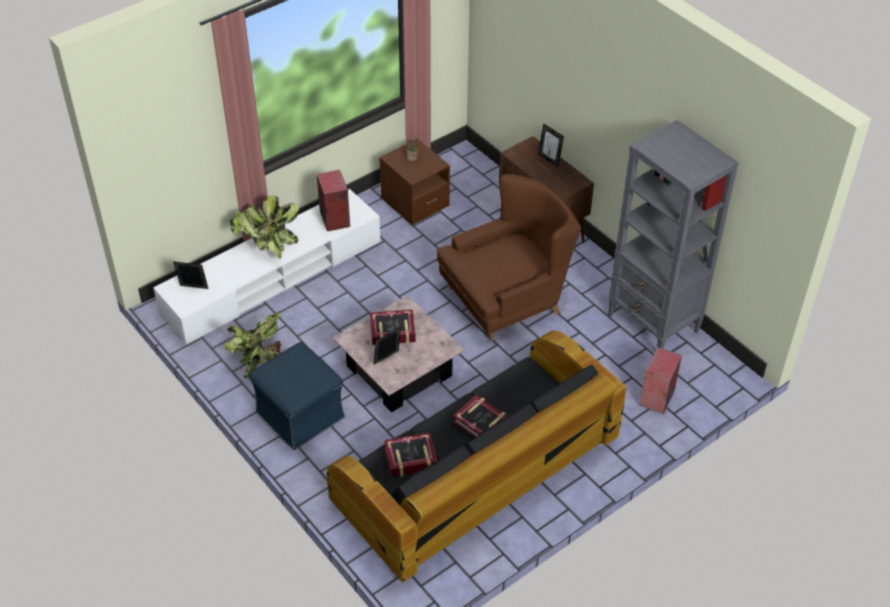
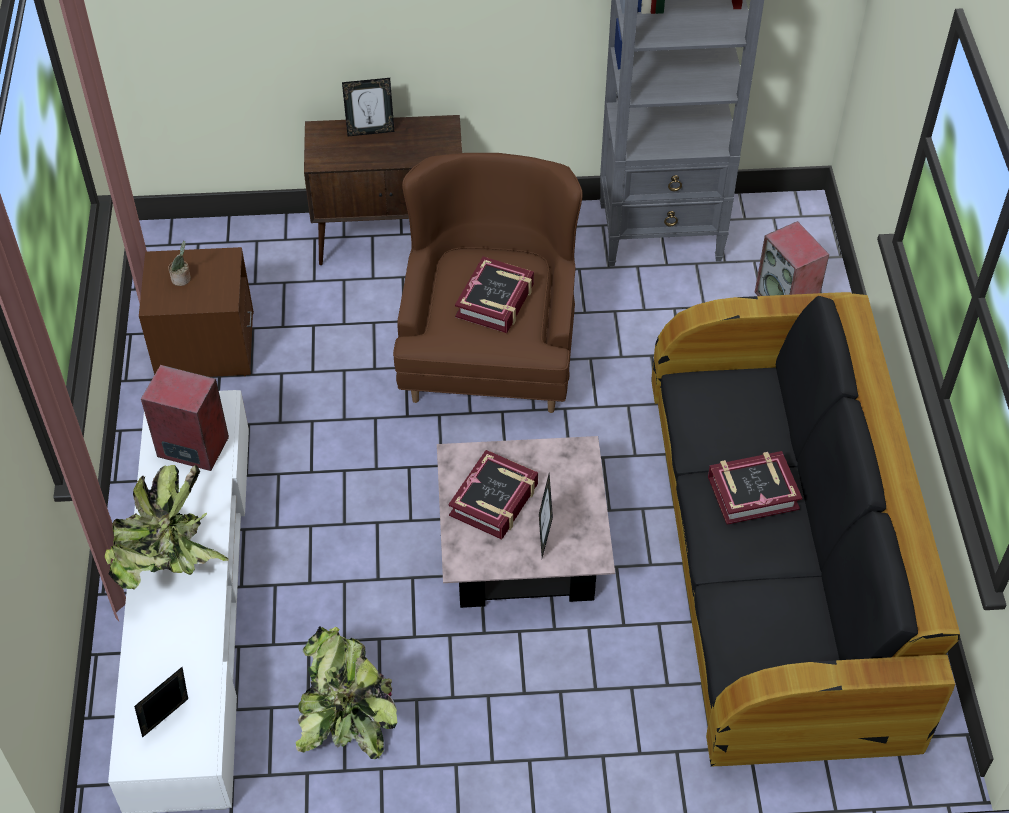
camera: 55 degrees left, 5 degrees up
(299, 414) = (507, 722): blue ottoman -> none
(411, 458) = (757, 610): book -> book (495, 301)

